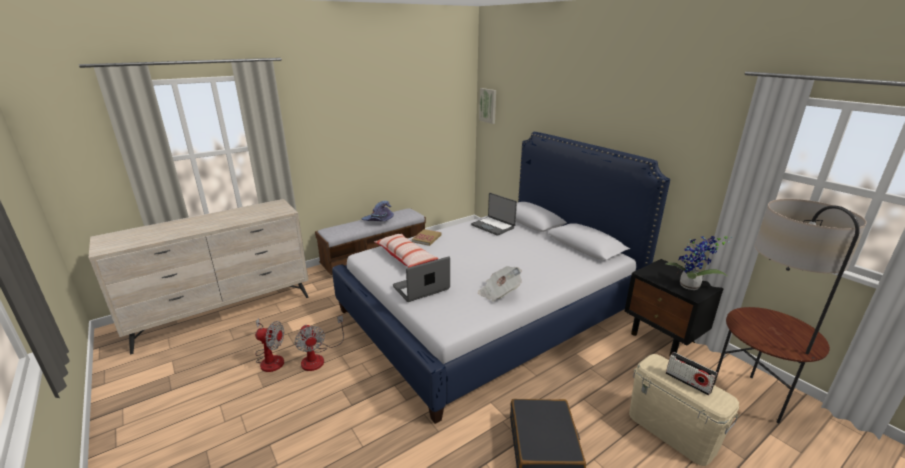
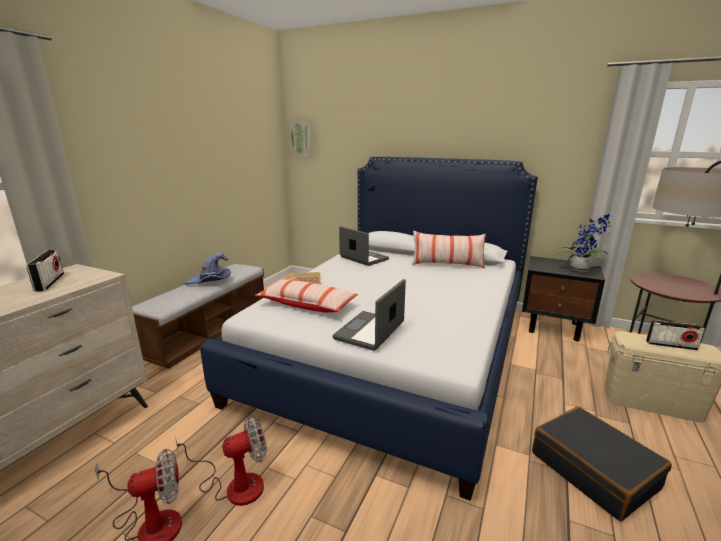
camera: 30 degrees left, 5 degrees down
(260, 210) = (50, 282): none -> radio
(318, 357) = (234, 485): fan -> fan turned 60 degrees counterclockwise
(493, 226) = (363, 258): laptop -> laptop turned 150 degrees counterclockwise
(499, 293) = (455, 313): newspaper -> none
(557, 249) = (447, 265): none -> pillow

